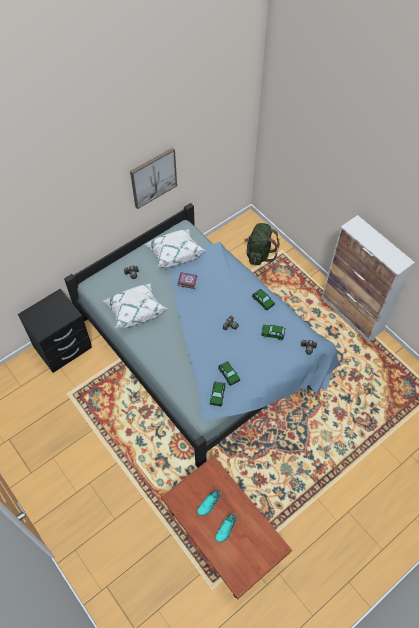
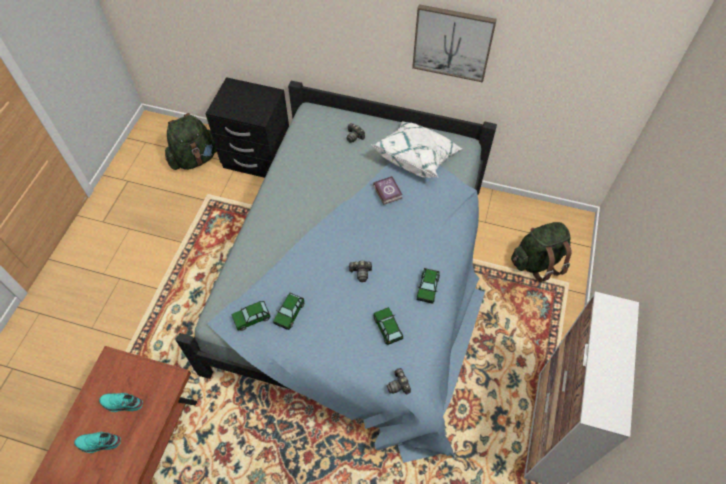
camera: 55 degrees right, 0 degrees up
(29, 385) = (195, 158): none -> green backpack
(135, 310) = (308, 168): white pillow -> none

